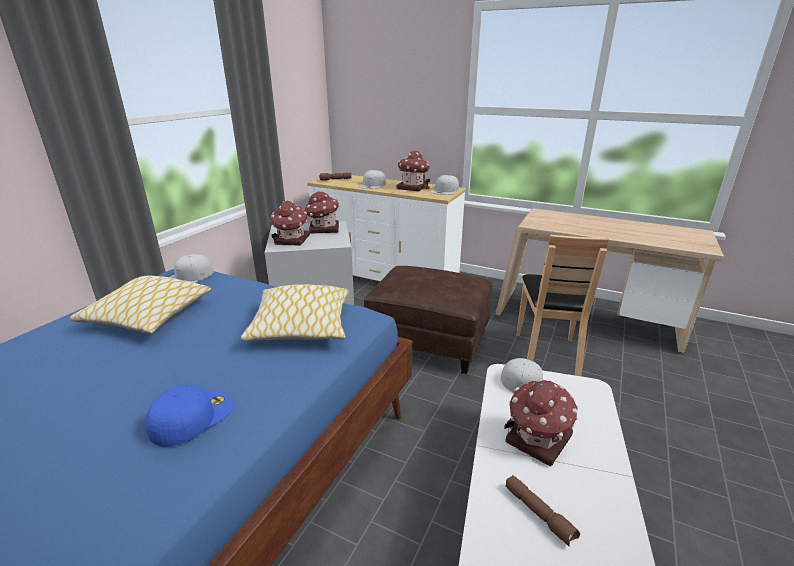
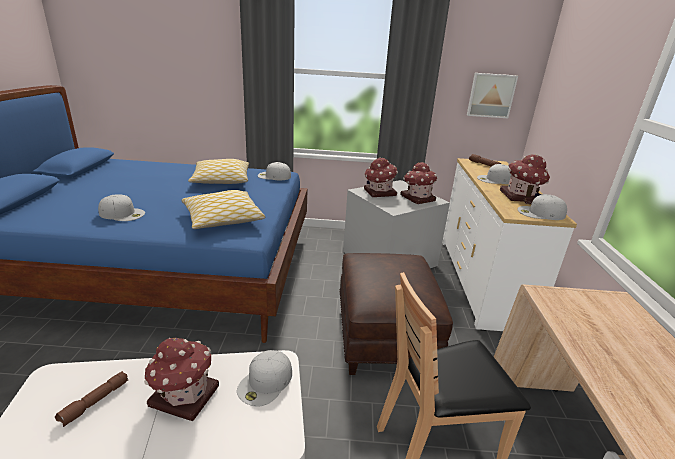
camera: 65 degrees right, 0 degrees up
(192, 416) = (122, 213): blue cap -> white cap
(303, 115) = (491, 95): none -> picture

